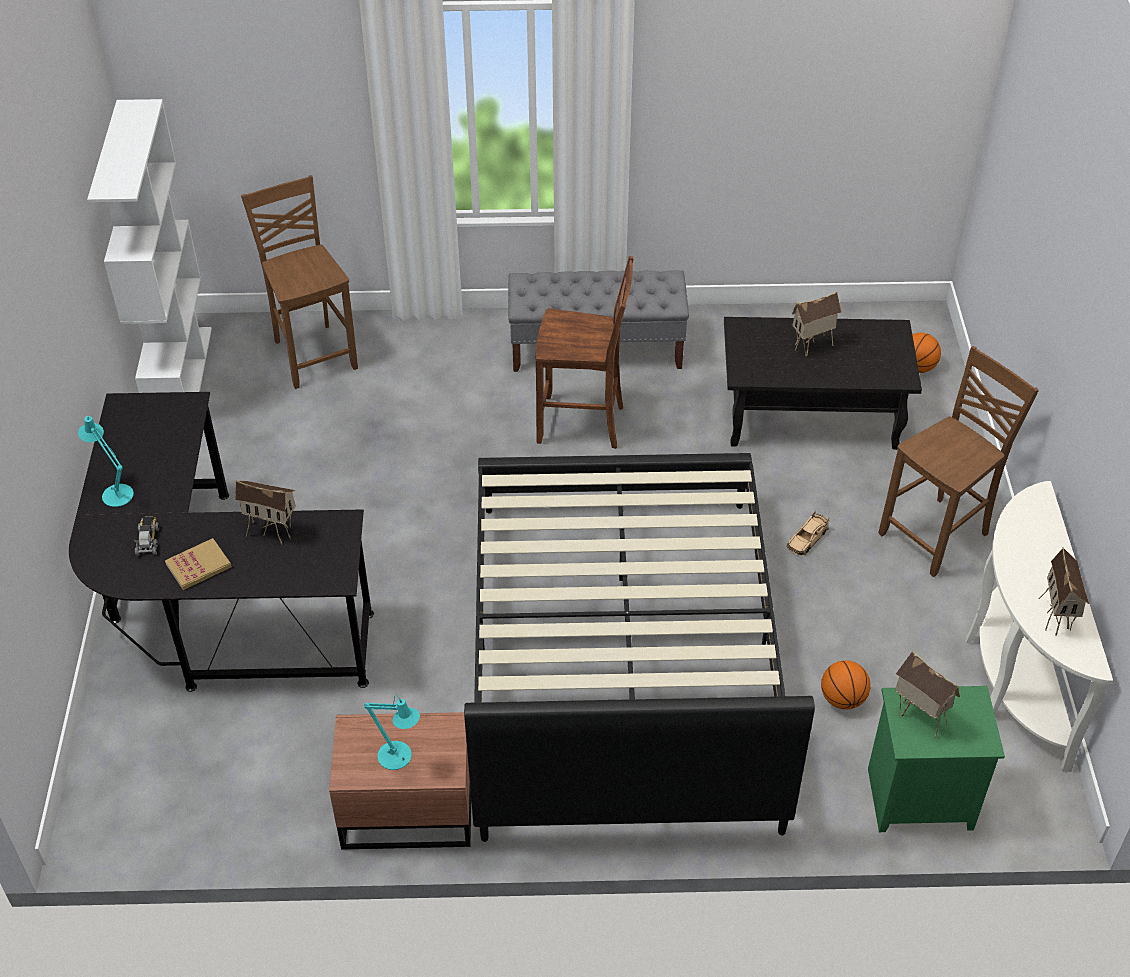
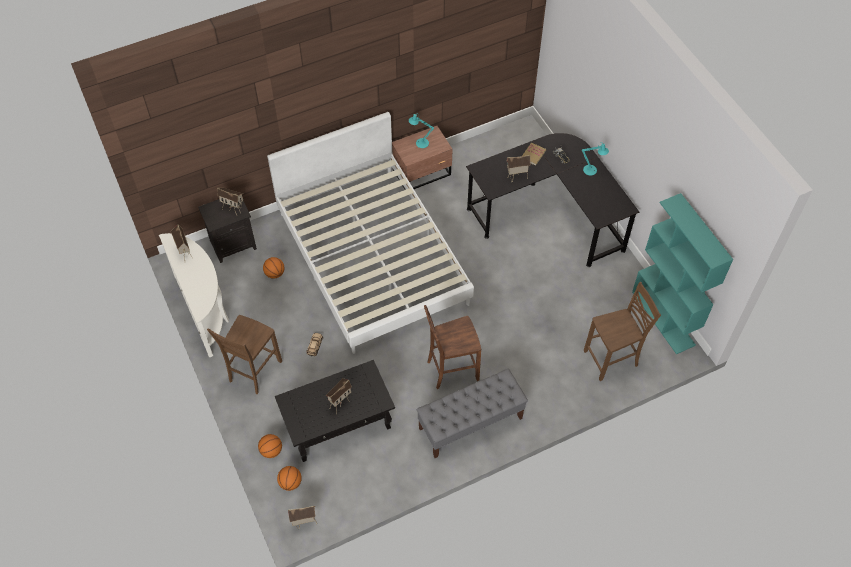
camera: 155 degrees right, 10 degrees up
(180, 378) = (664, 318): white bookcase -> turquoise bookcase
(314, 354) = (612, 359): brown chair -> brown chair turned 60 degrees counterclockwise
(621, 658) = (372, 257): black bed -> white bed
(909, 318) = (305, 523): none -> toy house
(918, 800) = (233, 244): green nightstand -> black nightstand
(936, 414) = (271, 451): none -> basketball

